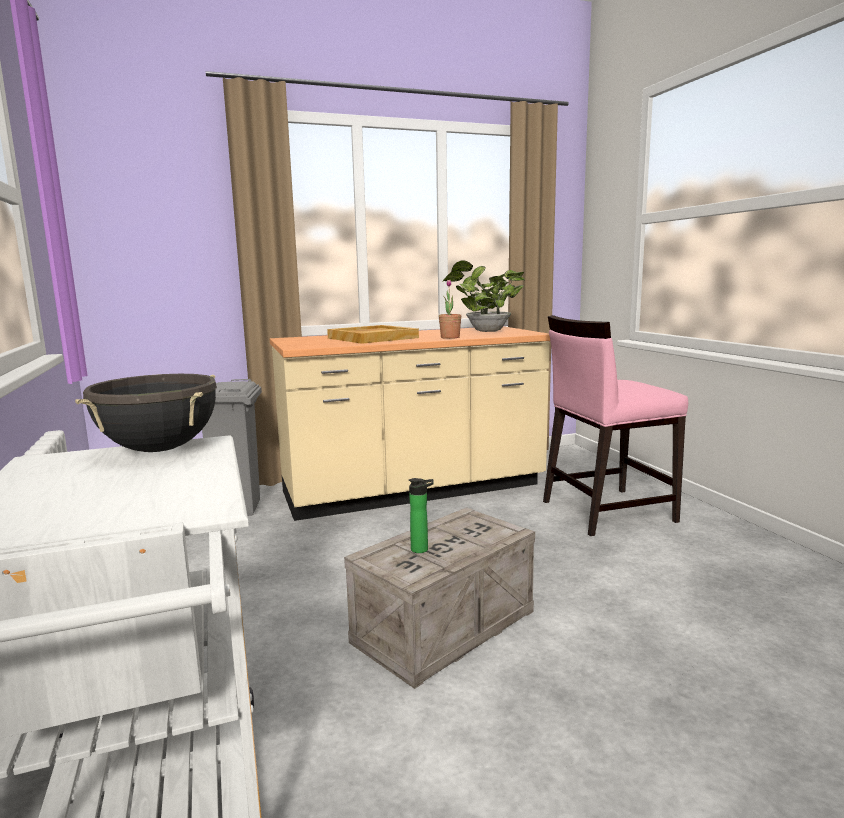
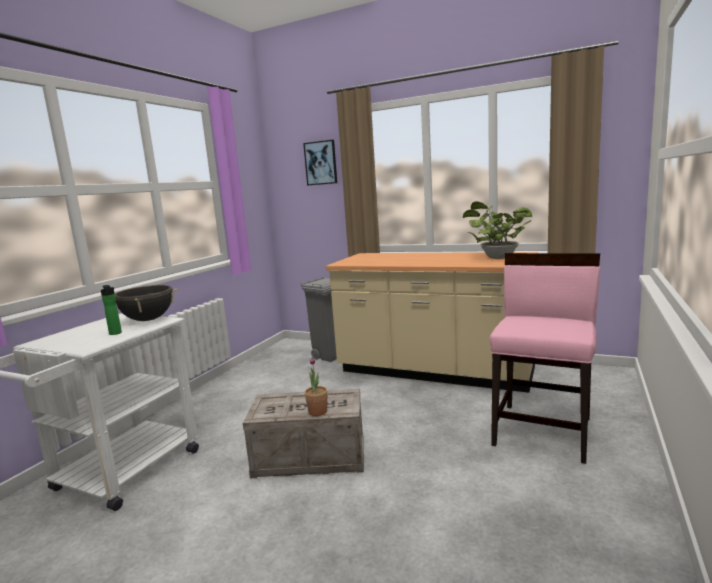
camera: 45 degrees right, 0 degrees up
(181, 191) = (321, 163): none -> picture
(373, 338) = (403, 258): beige tray -> none
(422, 549) = (289, 404): bottle -> bottle (116, 333)
(450, 337) = (444, 263): potted plant -> potted plant (317, 411)
(606, 511) = (543, 431): pink chair -> pink chair turned 90 degrees clockwise

